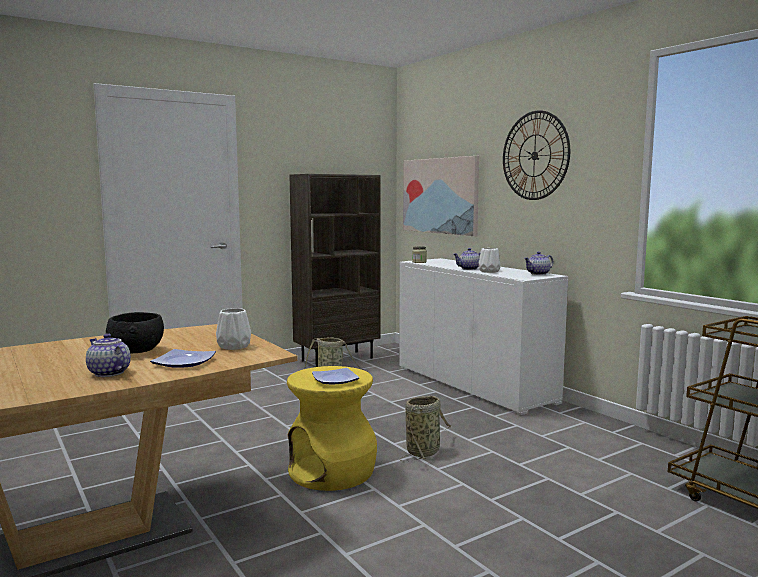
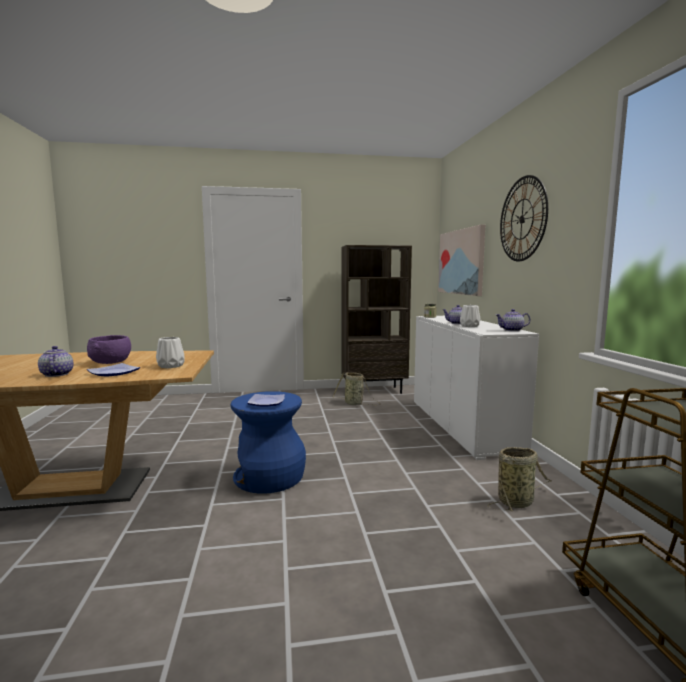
camera: 25 degrees right, 0 degrees up
(137, 351) = (111, 362): black bowl -> purple bowl
(332, 472) = (270, 477): yellow stool -> blue stool
(424, 451) = (357, 476): basket -> basket (517, 501)

